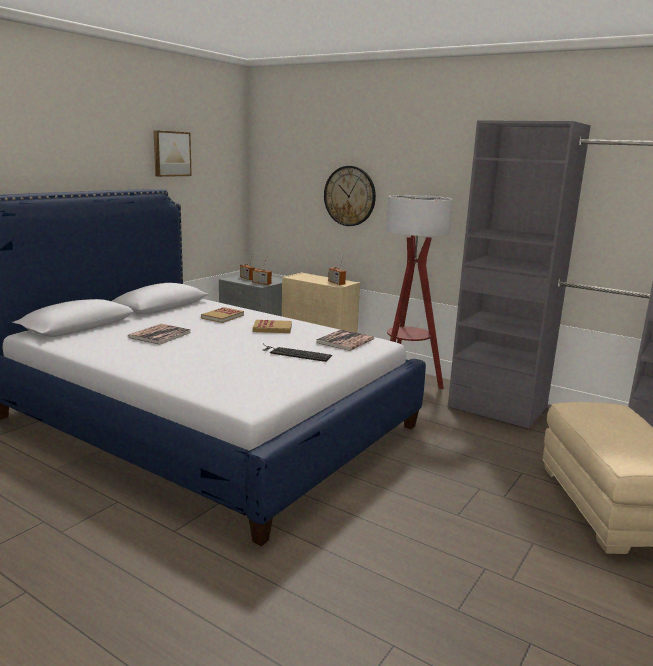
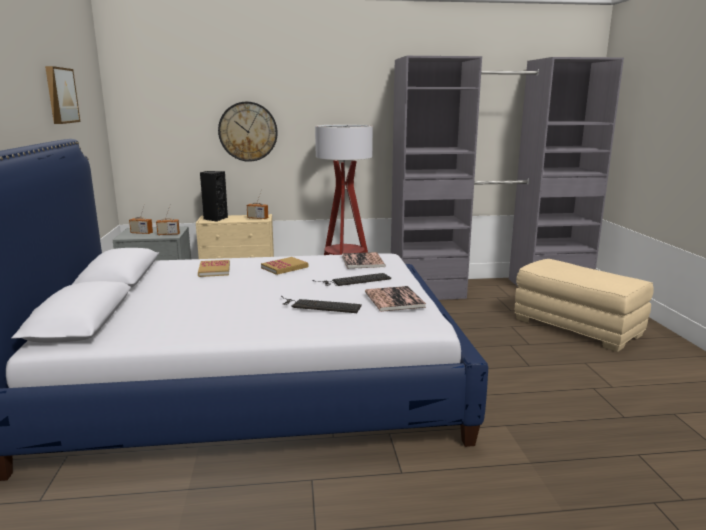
camera: 40 degrees left, 0 degrees up
(160, 335) = (204, 301): book -> book (394, 300)
(211, 361) = (319, 305): none -> keyboard
(304, 277) = (215, 219): none -> black speaker

